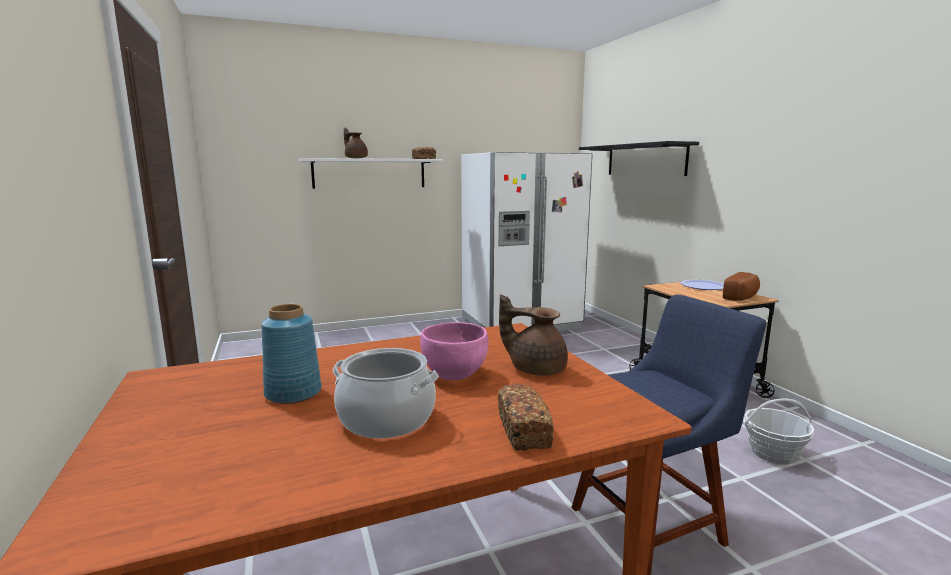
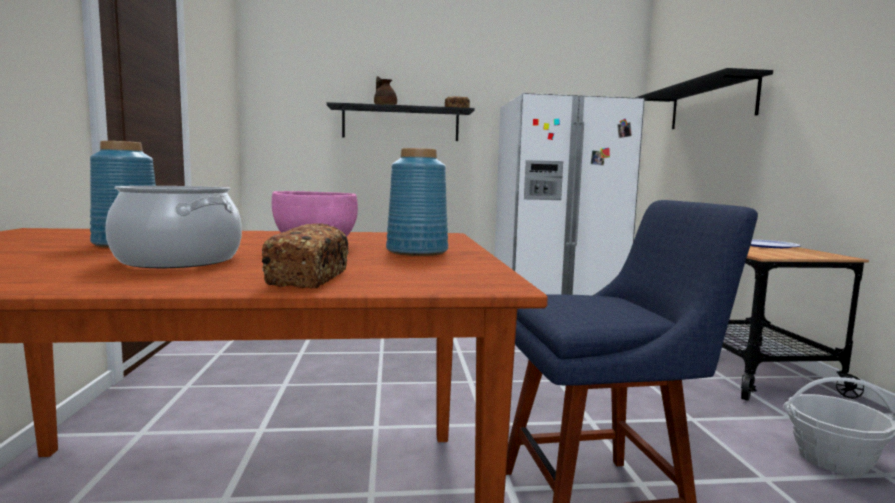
camera: 15 degrees right, 5 degrees down
(369, 173) = (401, 124): white shelf -> black shelf
(535, 368) = (417, 252): brown teapot -> blue vase
(742, 297) = (815, 254): bread -> none

